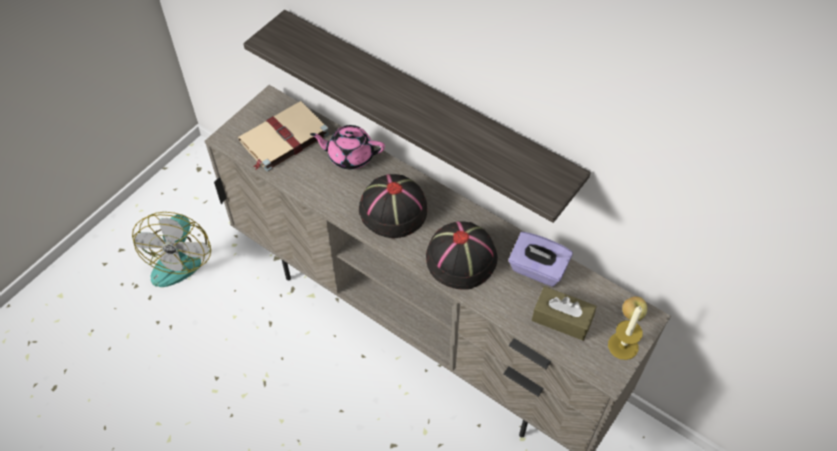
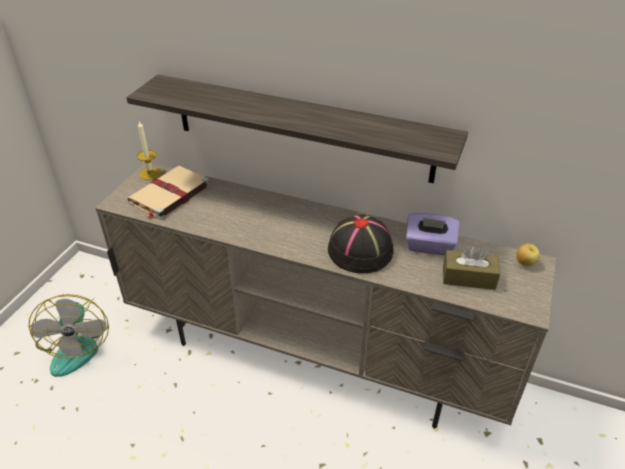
camera: 15 degrees left, 15 degrees down
(350, 156) = (233, 197): pink teapot -> none
(392, 210) = (285, 227): black hat -> none
(623, 346) = (530, 287): candle -> candle (150, 173)

